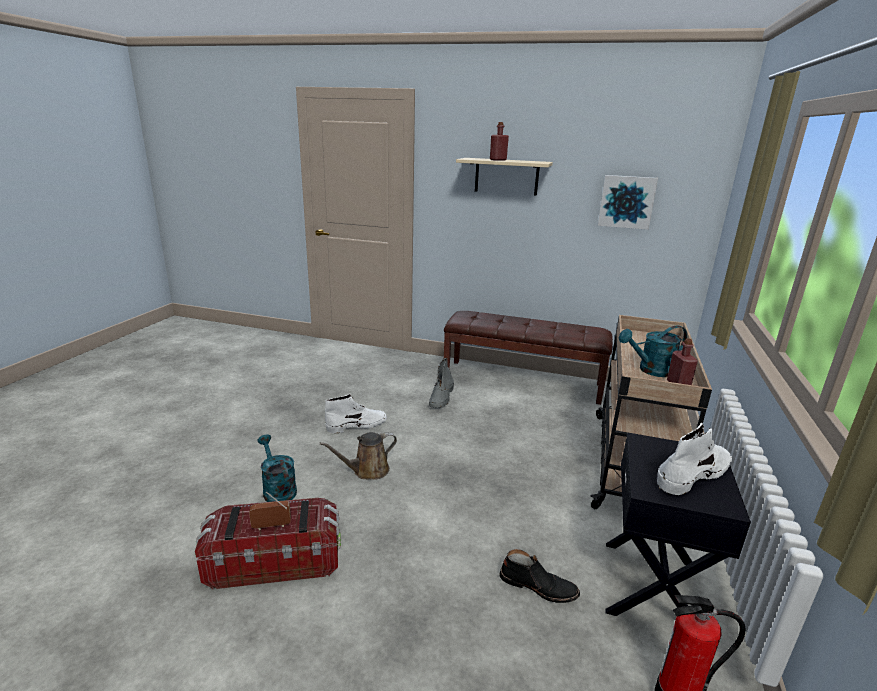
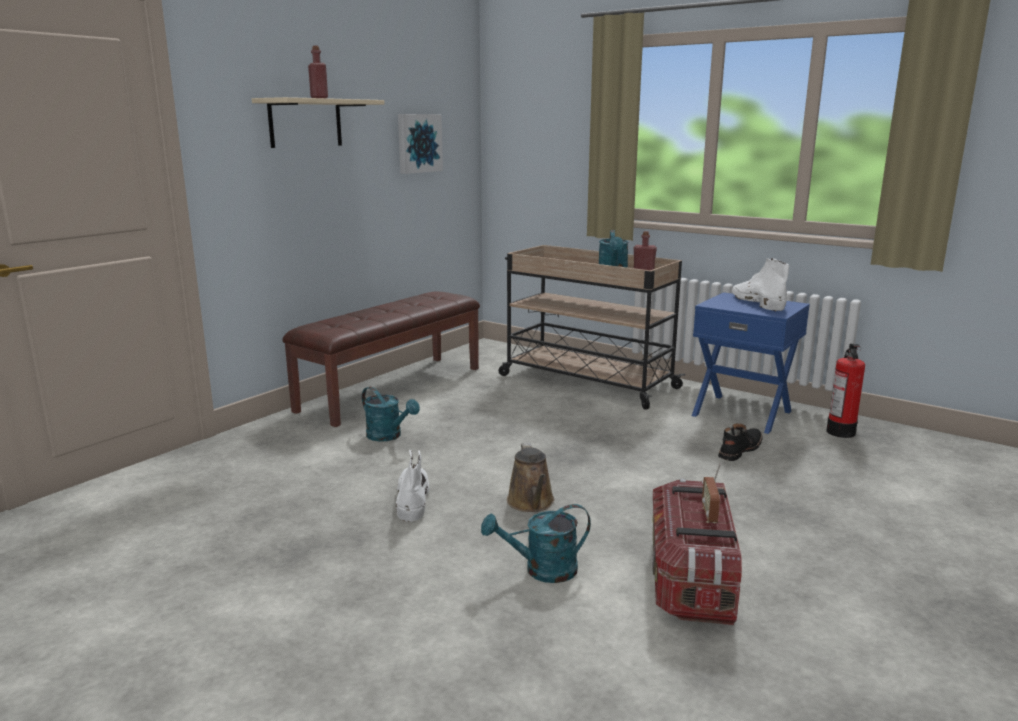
camera: 70 degrees left, 5 degrees down
(441, 398) = (388, 436): grey boot -> turquoise watering can
(654, 587) = (742, 413): black nightstand -> blue nightstand

